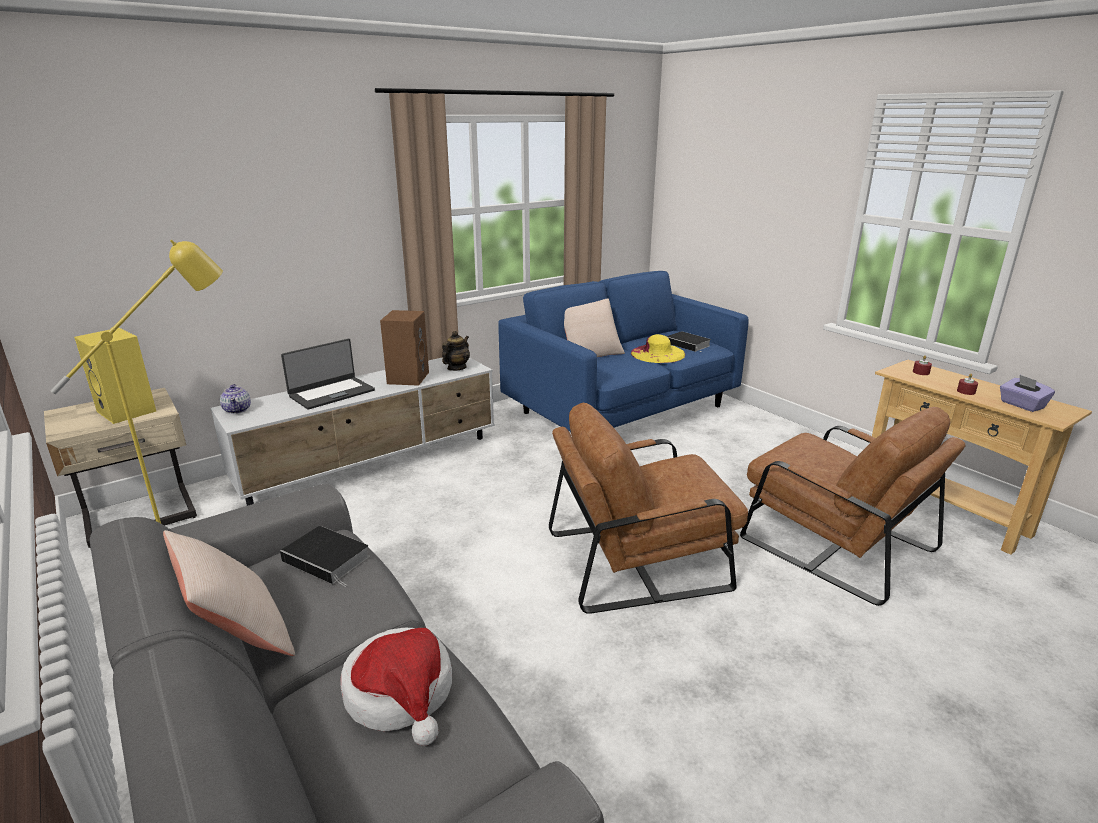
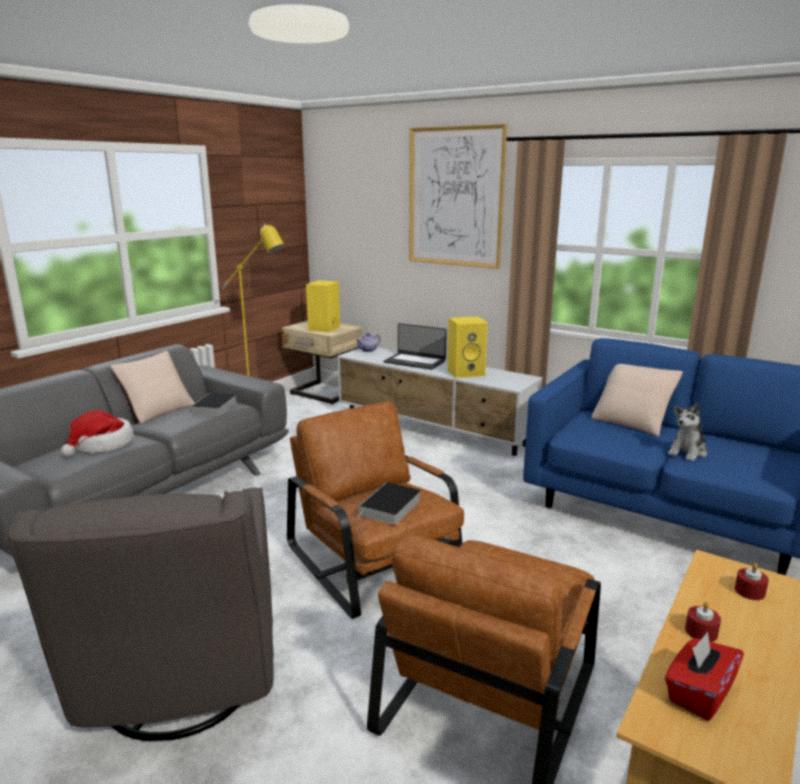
camera: 70 degrees right, 5 degrees down
(298, 167) = (455, 197): none -> picture
(407, 377) = (466, 372): brown speaker -> yellow speaker
(456, 368) = (505, 381): teapot -> none
(657, 354) = (687, 452): yellow hat -> plush toy
(689, 344) = (756, 466): book -> book (390, 508)
(827, 726) = (181, 685): none -> grey armchair
(1021, 405) = (698, 693): purple tissue box -> red tissue box

